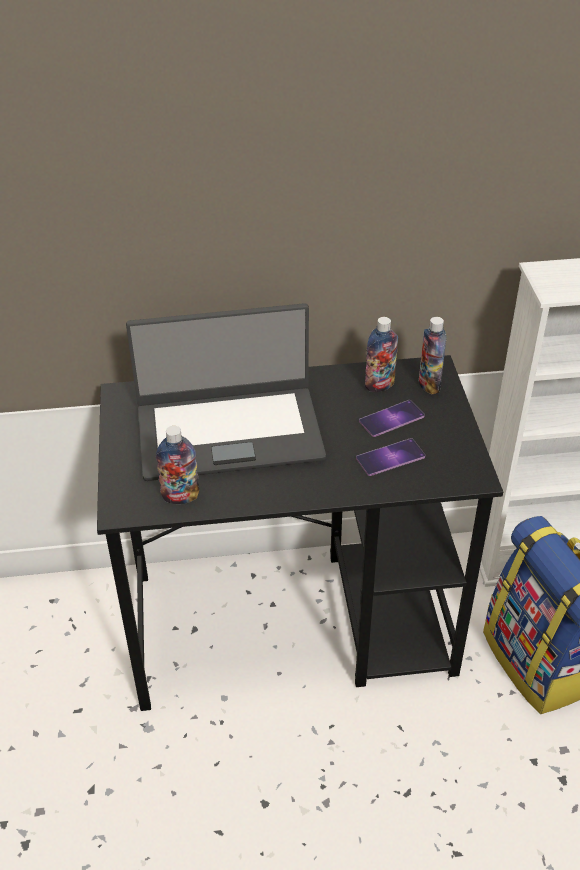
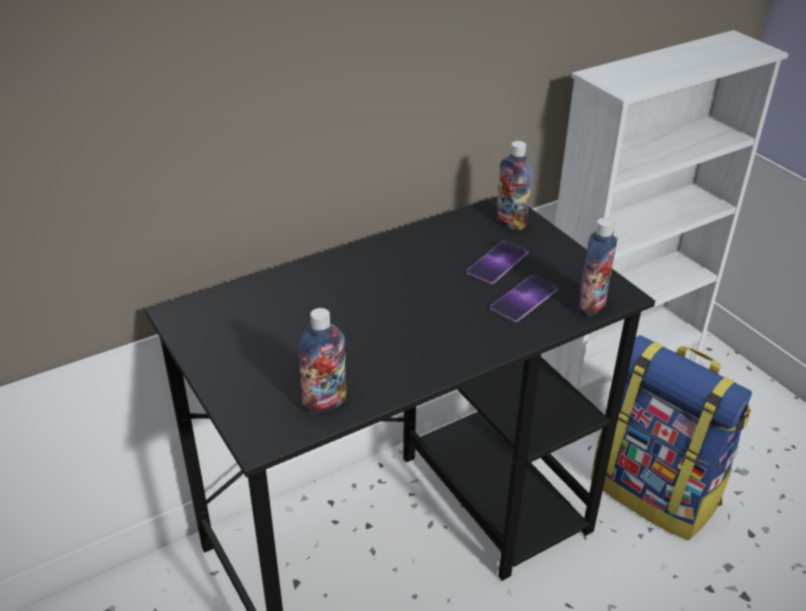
camera: 25 degrees left, 5 degrees down
(229, 431) = (334, 319): laptop -> none
(379, 385) = (462, 235): bottle -> bottle (591, 306)

